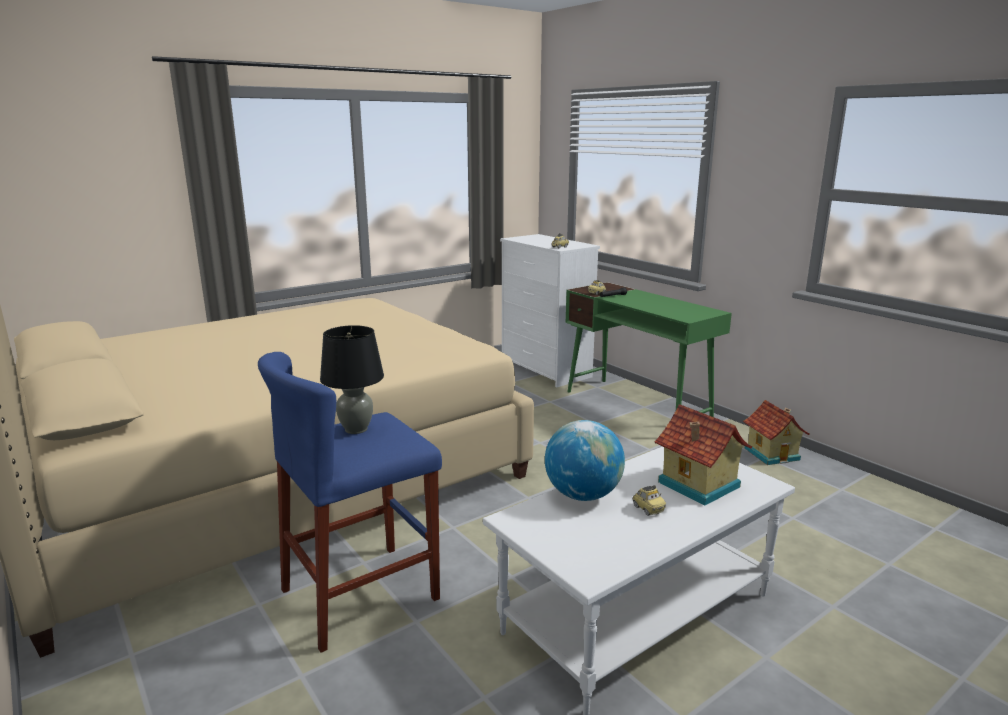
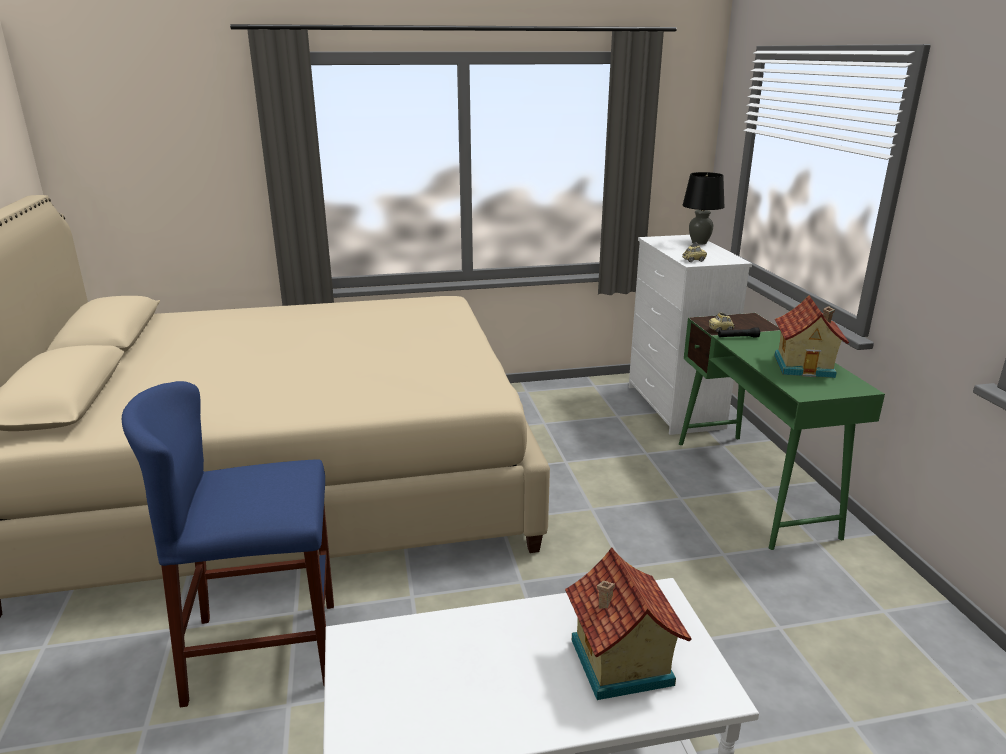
camera: 25 degrees right, 5 degrees up
(356, 429) = (257, 479): black table lamp -> black table lamp (699, 242)
(582, 495) = (461, 630): globe -> none
(648, 509) = (518, 680): toy car -> none
(772, 454) = (901, 609): toy house -> toy house (805, 366)

